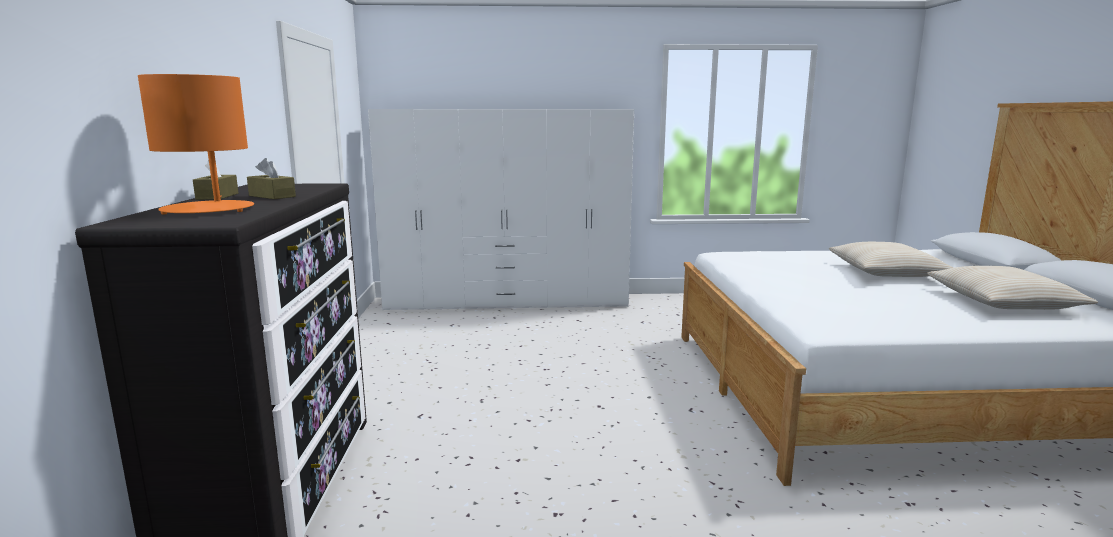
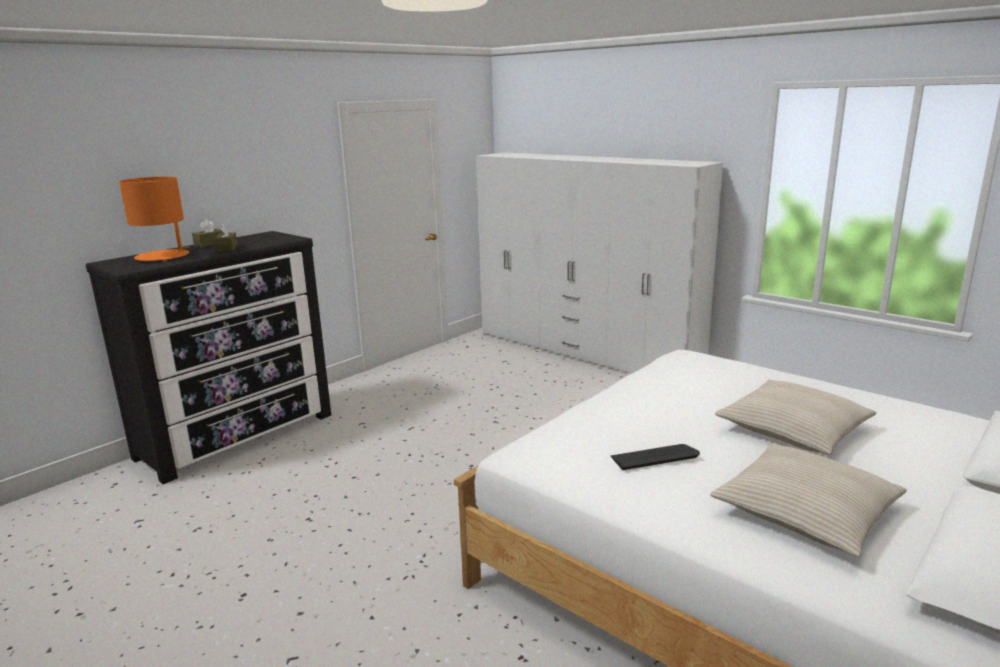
camera: 45 degrees right, 5 degrees up
(884, 303) = (654, 457): none -> keyboard

